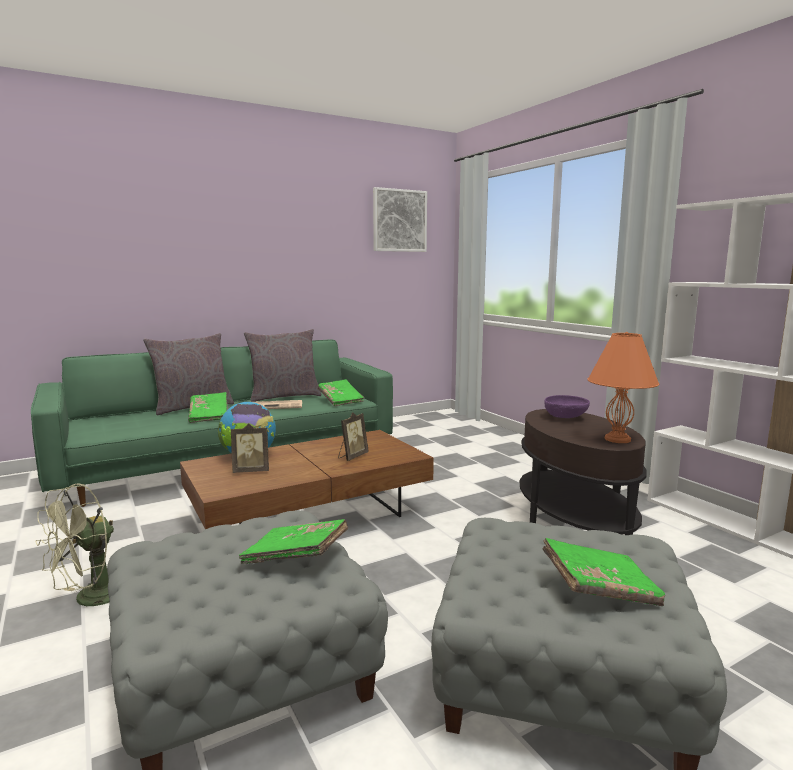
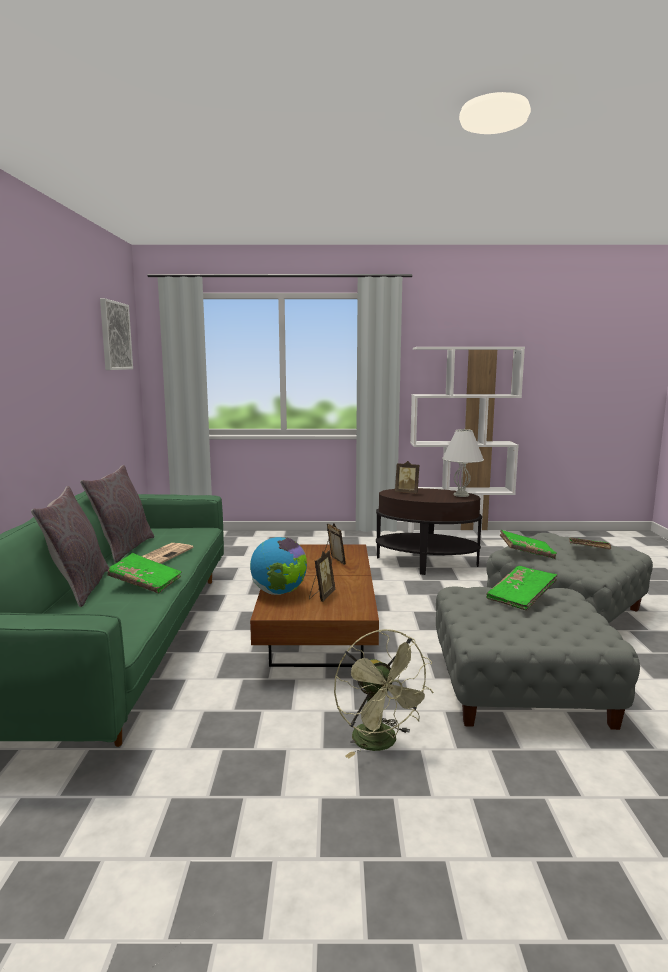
camera: 60 degrees left, 0 degrees up
(340, 400) = (191, 534): green book -> green book (526, 553)
(565, 418) = (407, 493): purple bowl -> picture frame
(618, 439) = (461, 495): orange table lamp -> white table lamp

